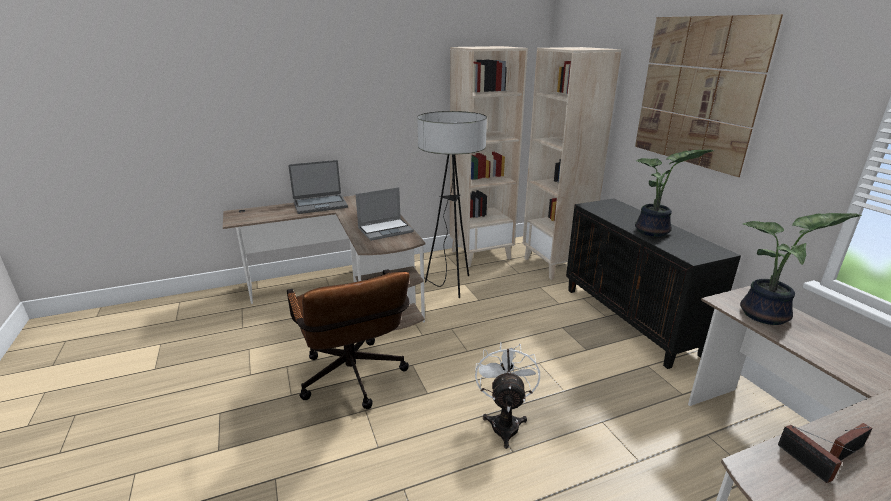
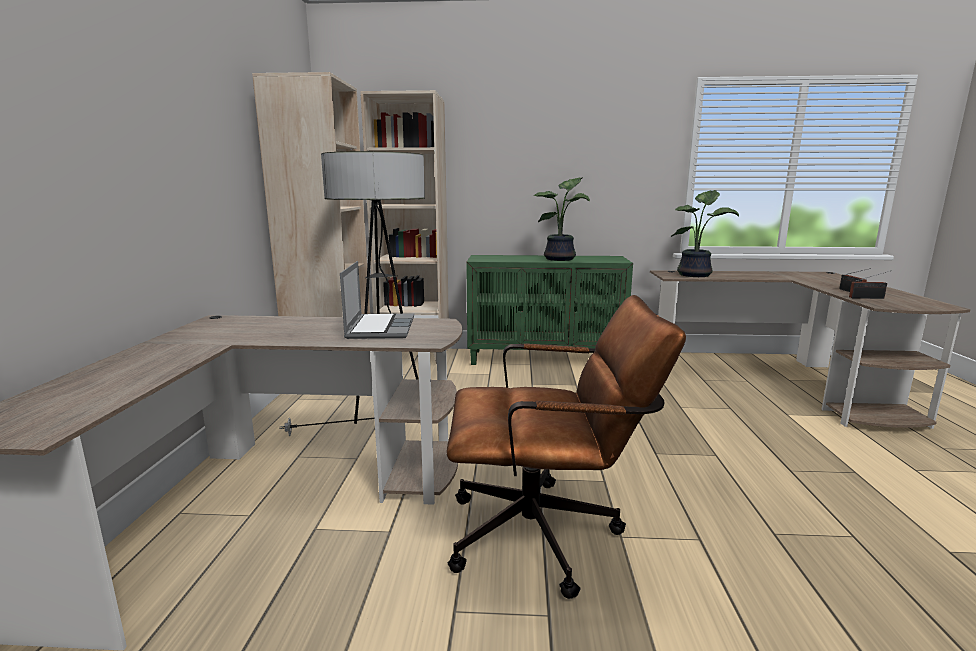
camera: 65 degrees left, 10 degrees down
(320, 205) = (162, 350): laptop -> none
(504, 422) = (671, 448): white fan -> none
(630, 320) = (545, 358): black cabinet -> green cabinet
(697, 92) = (546, 133): picture -> none

